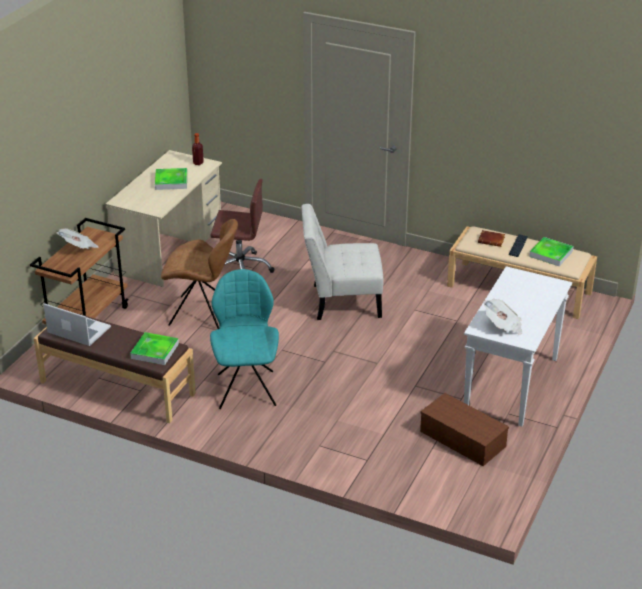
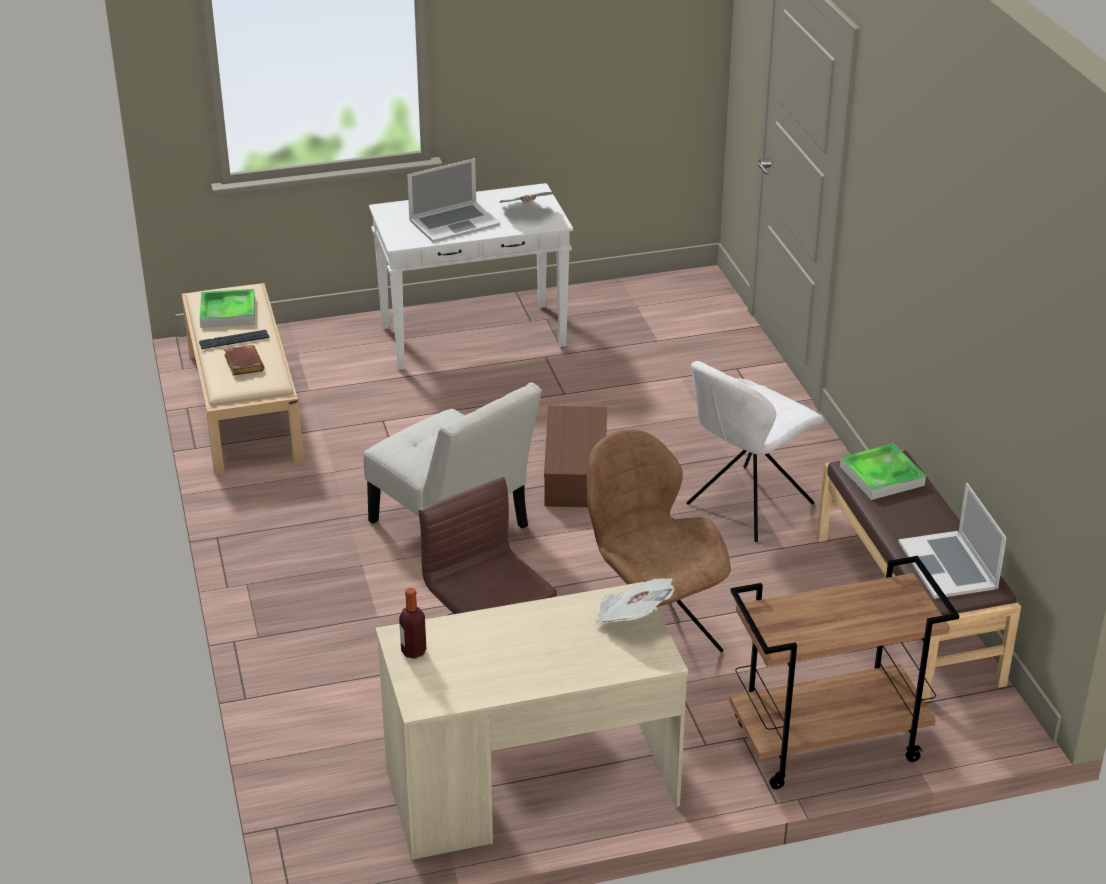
camera: 130 degrees left, 0 degrees up
(79, 248) = (832, 623): newspaper -> newspaper (632, 617)
(171, 181) = (518, 642): tray -> none
(246, 388) = (746, 506): turquoise chair -> white chair
(464, 439) = (613, 329): brown storage box -> brown storage box (574, 471)
(516, 298) = (454, 222): none -> laptop

